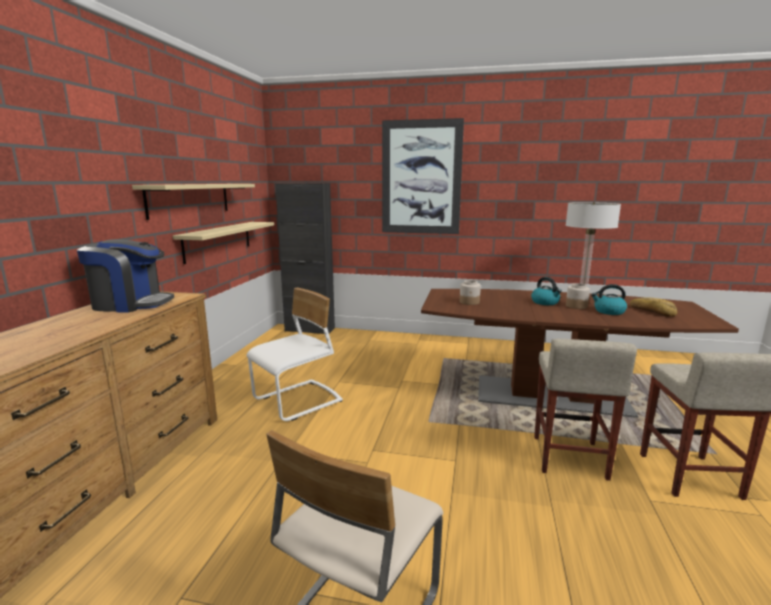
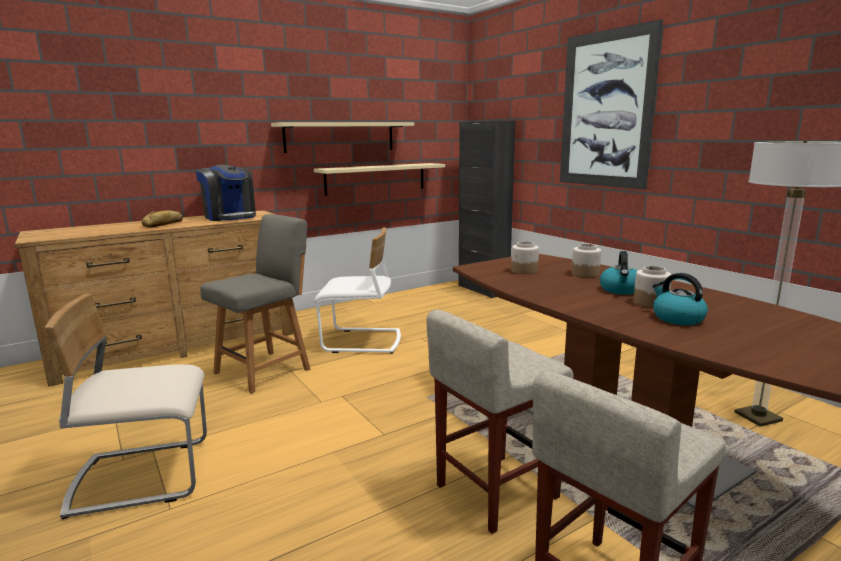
camera: 45 degrees right, 0 degrees up
(261, 462) = (265, 370): none -> grey chair
(502, 296) = (585, 274): none -> jar
(652, 311) = (763, 336): bread -> bread (164, 224)

